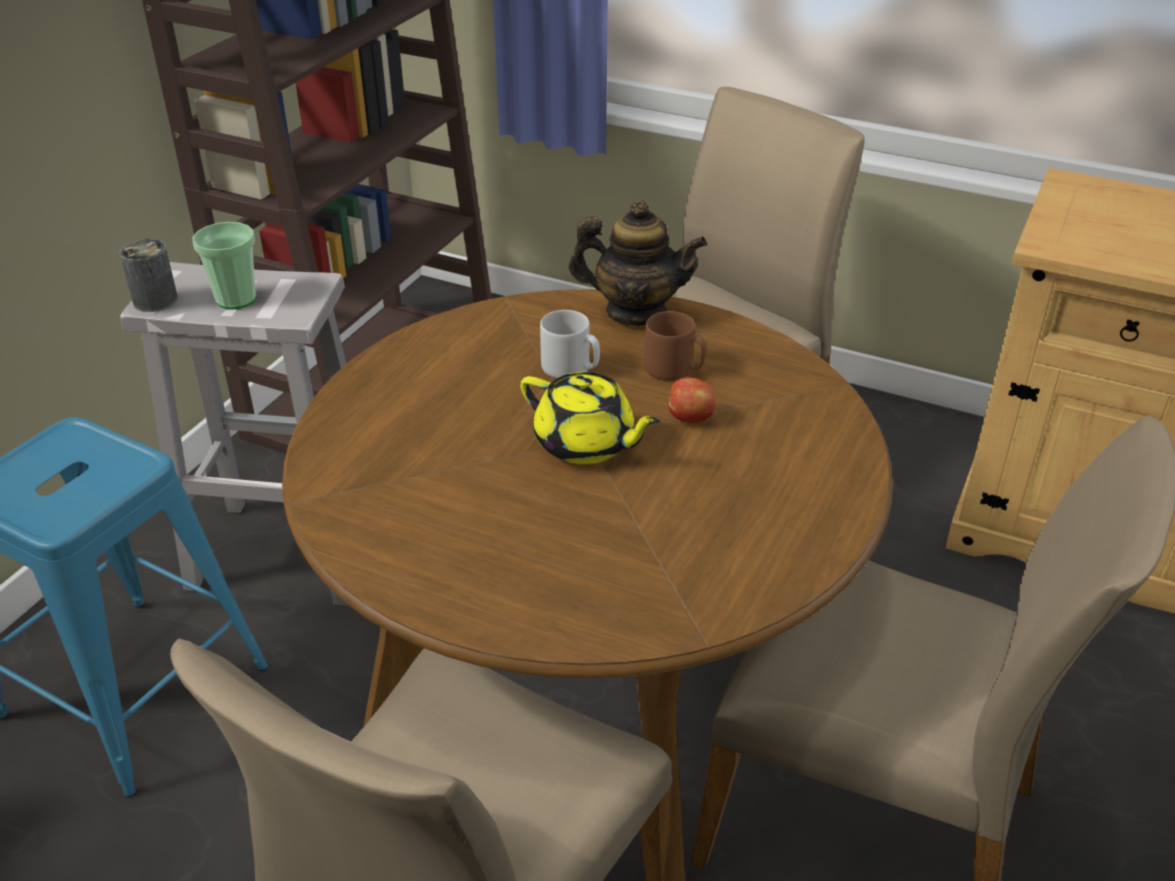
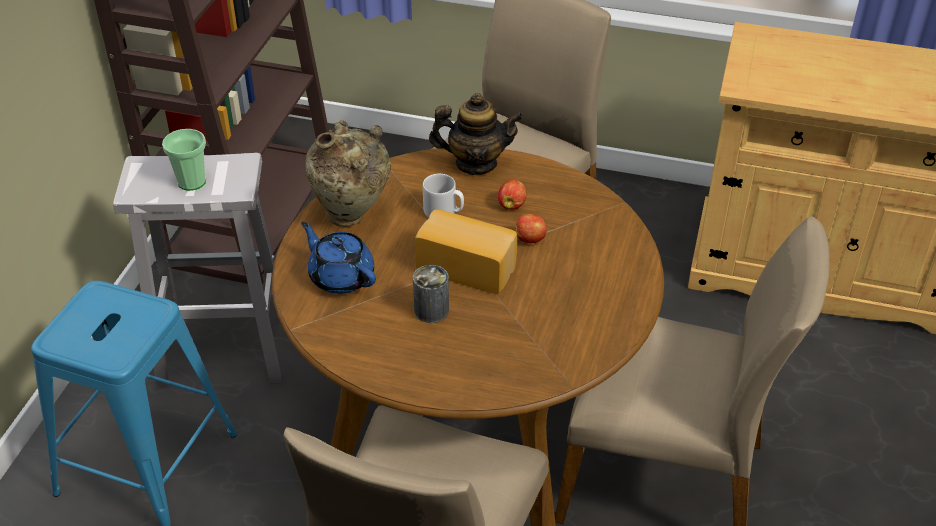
camera: 10 degrees left, 5 degrees up
(155, 300) = (134, 189): can -> can (431, 310)
(392, 438) = (341, 276): none -> blue teapot
(436, 362) = (352, 217): none -> beige vase
(586, 444) = (468, 266): yellow teapot -> bread
(674, 370) = (512, 205): brown mug -> apple

